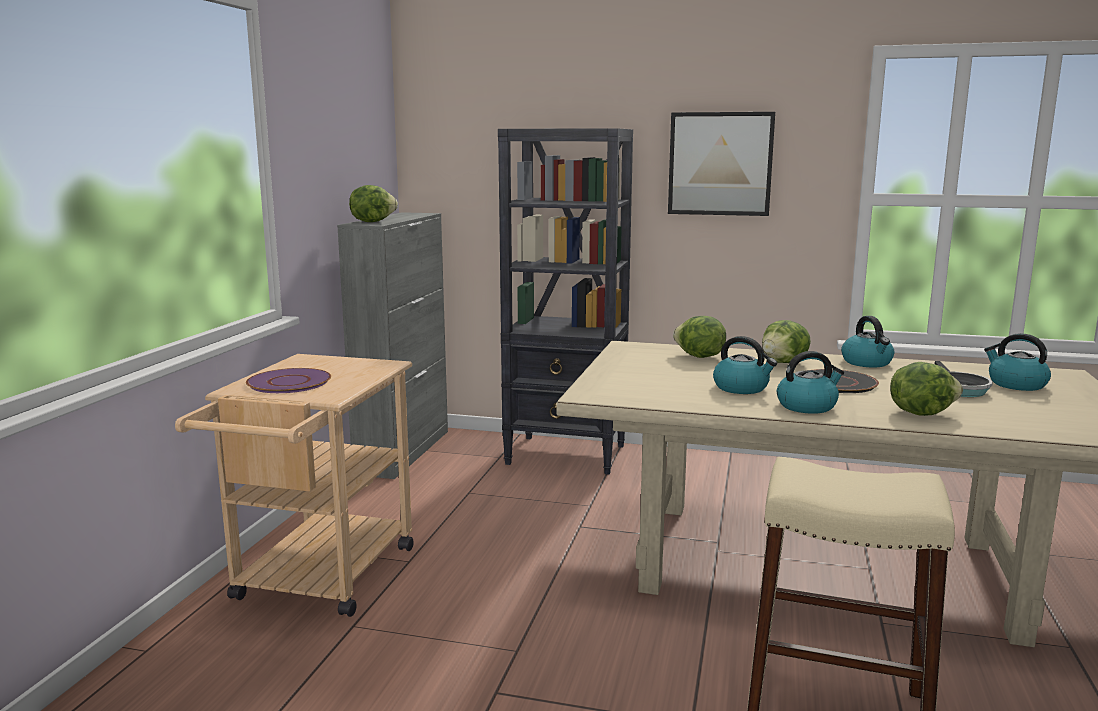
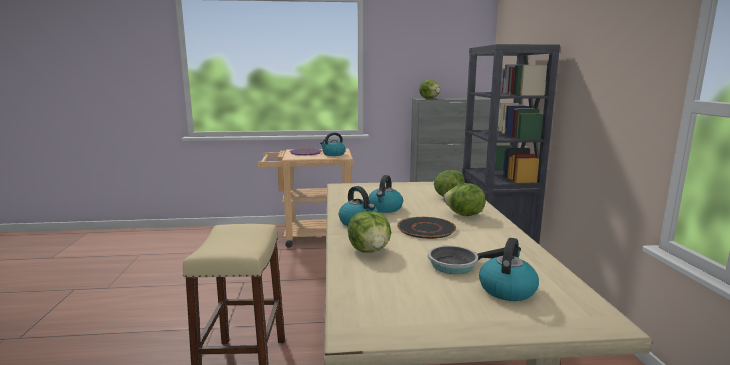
camera: 70 degrees right, 0 degrees up
(720, 164) = (600, 69): picture -> none
(867, 362) = (504, 236): kettle -> kettle (333, 154)

